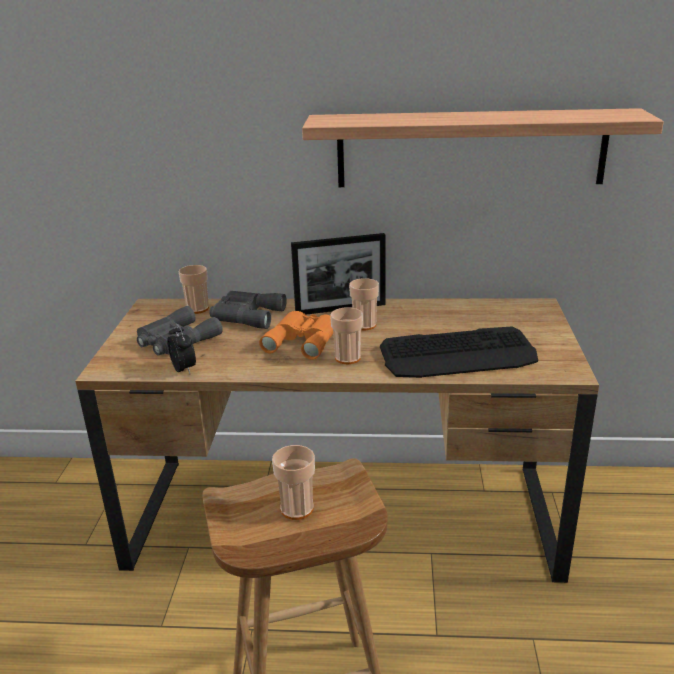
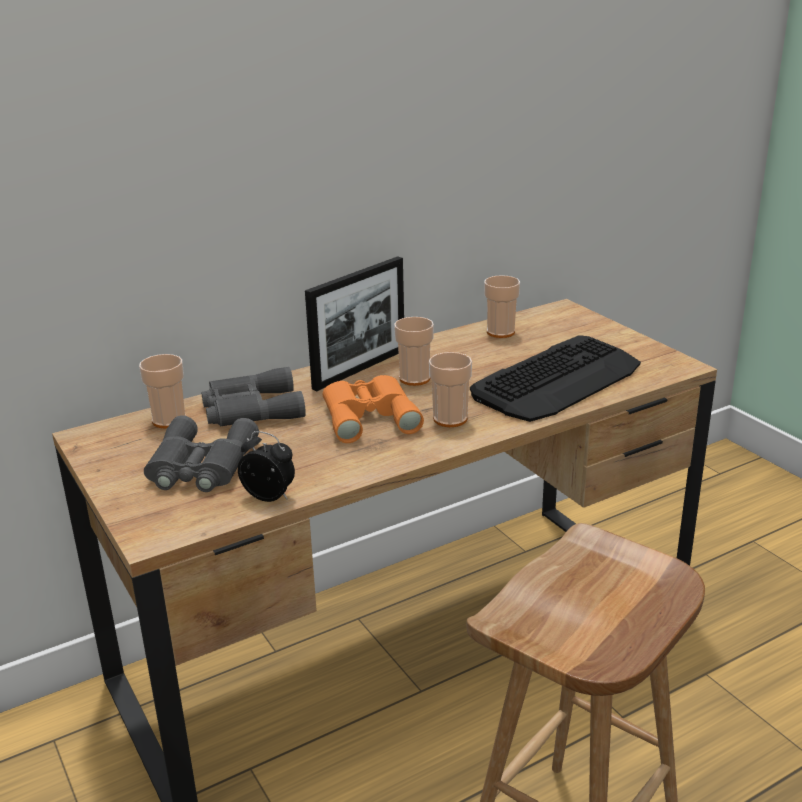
camera: 35 degrees left, 0 degrees up
(297, 508) = (592, 597): cup -> cup (500, 332)
(470, 149) = (473, 134): shelf -> none

